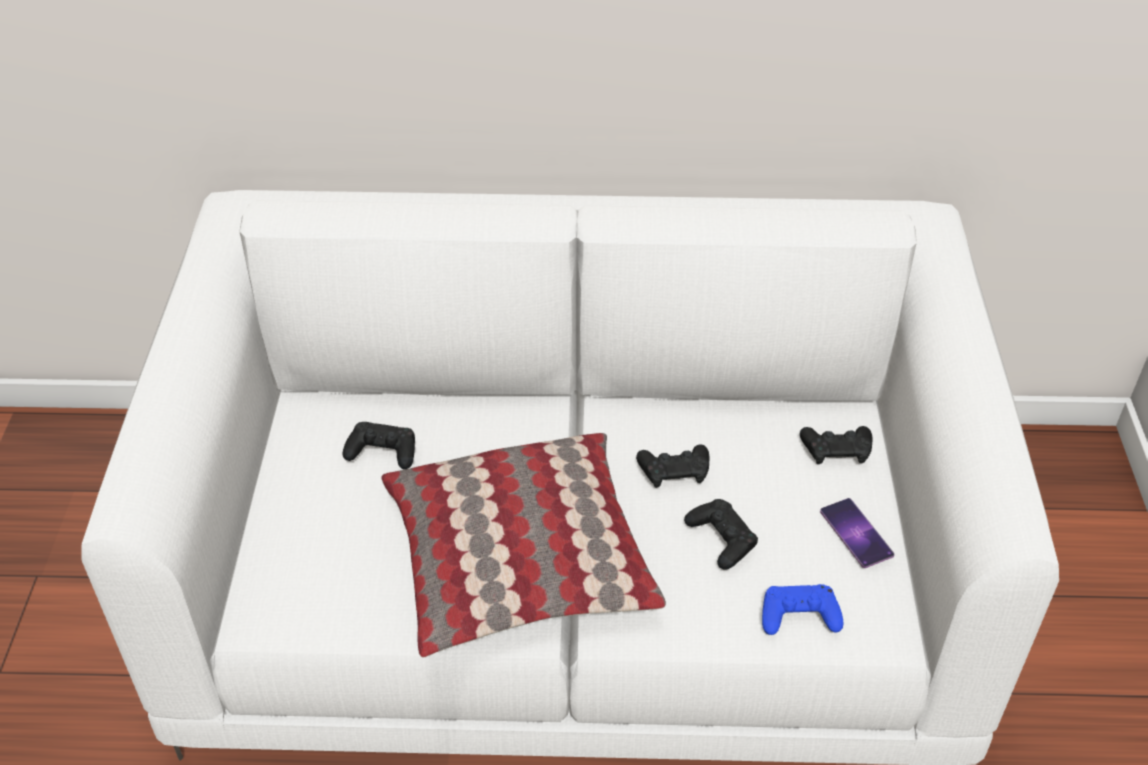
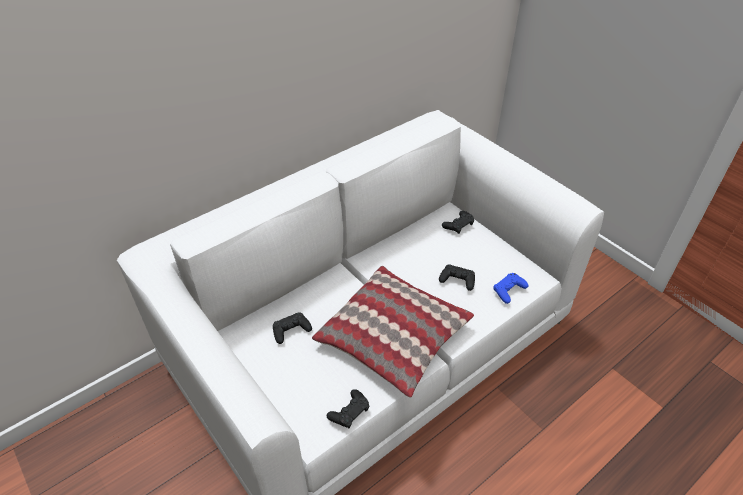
camera: 40 degrees left, 0 degrees up
(674, 470) = (414, 266): black game controller -> black game controller (349, 412)
(856, 533) = (496, 250): phone -> none

